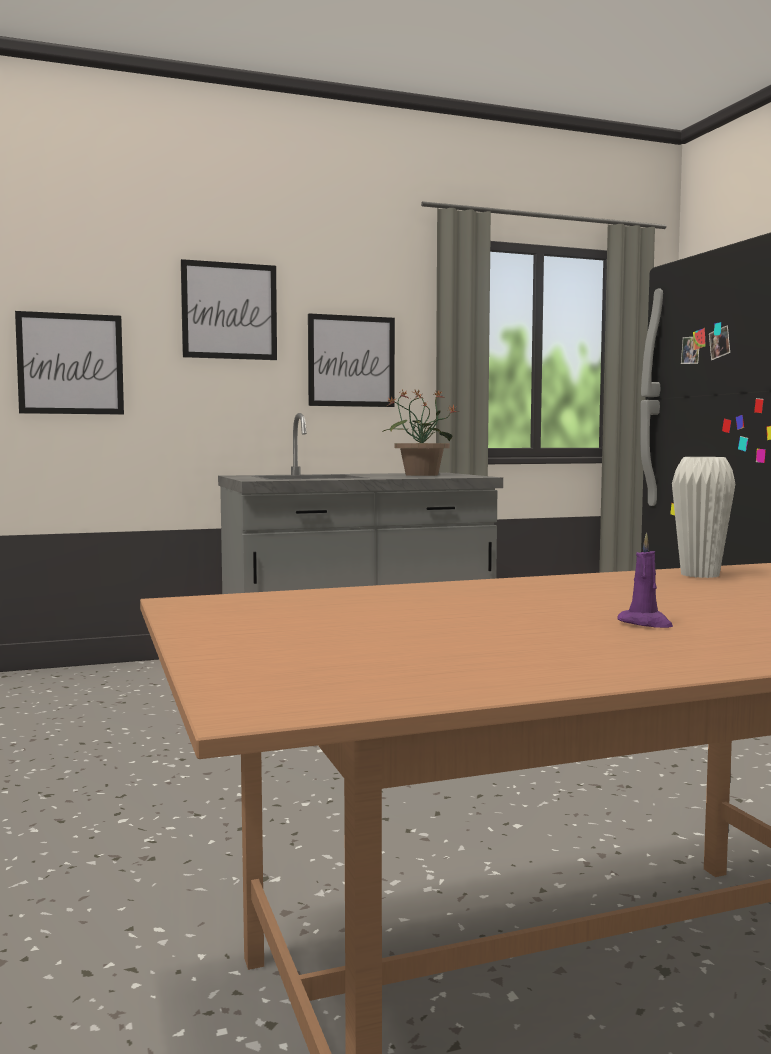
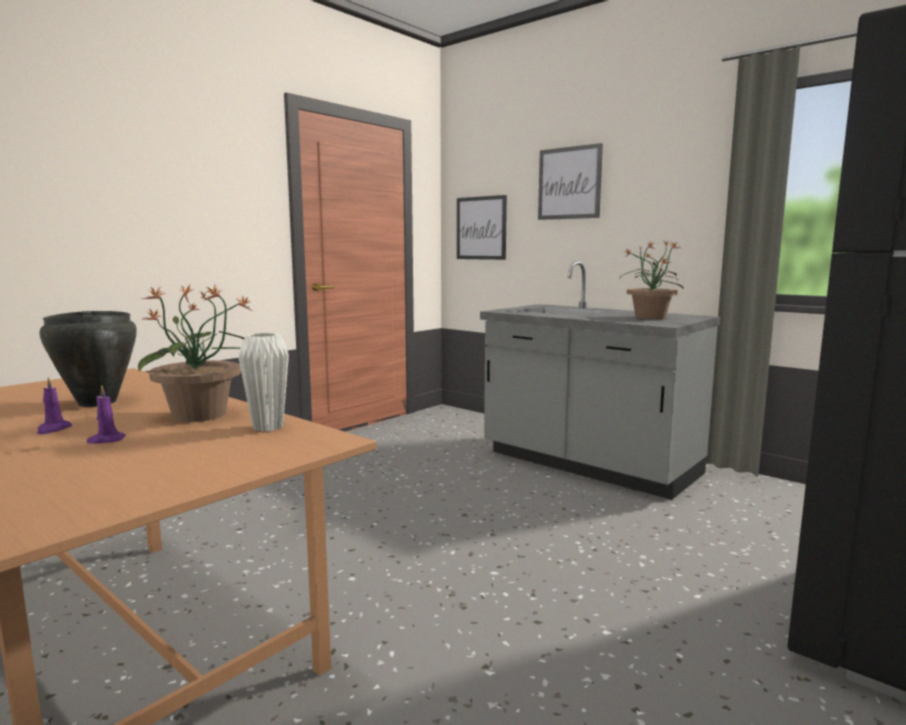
camera: 60 degrees right, 5 degrees up
(351, 361) = (658, 214): picture -> none
(469, 611) = (96, 403): none -> black cooking pot
(615, 585) = (201, 415): none -> potted plant
(729, 609) = (106, 440): none -> purple candle

